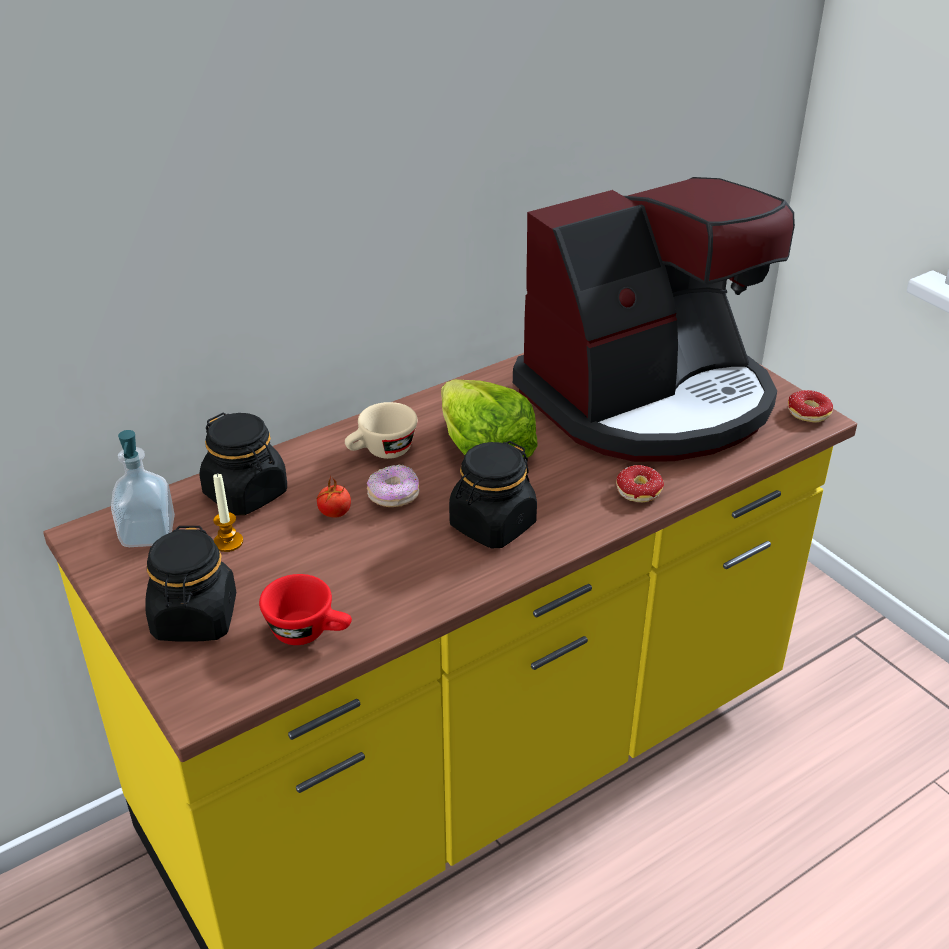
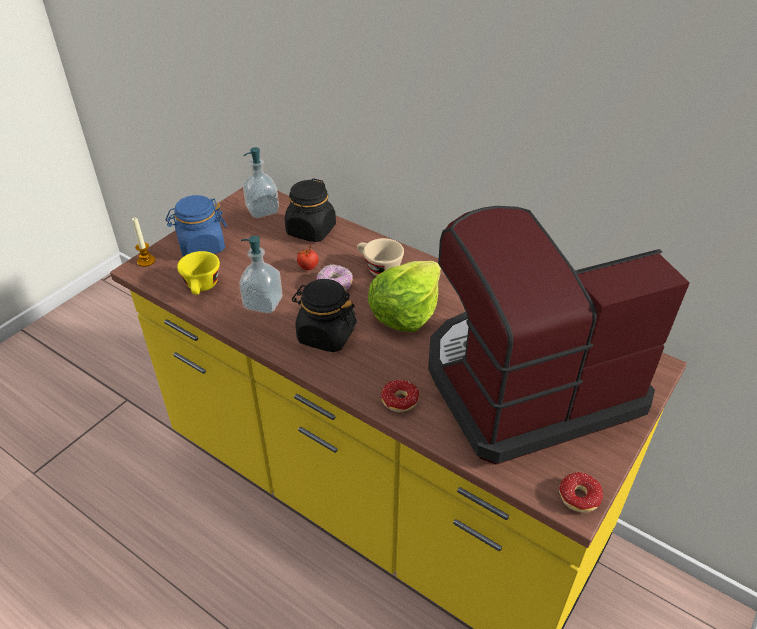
camera: 70 degrees right, 5 degrees up
(195, 619) = (201, 246): black jar -> blue jar
(228, 542) = (266, 238): candle -> candle (146, 261)
(309, 632) = (202, 288): red cup -> yellow cup
(390, 572) = (263, 303): none -> soap dispenser
(649, 400) = (526, 384): coffee machine -> coffee machine turned 120 degrees clockwise

